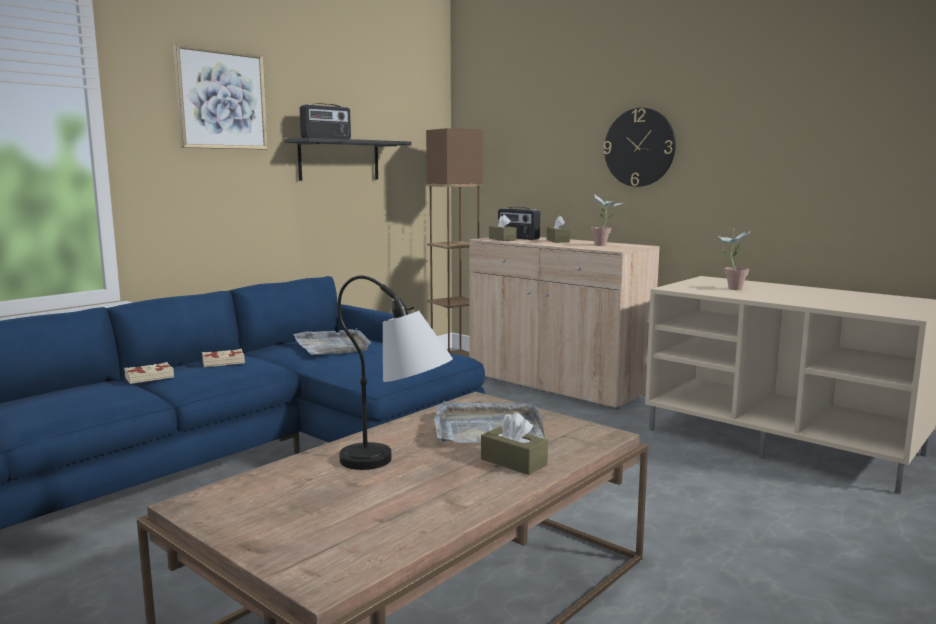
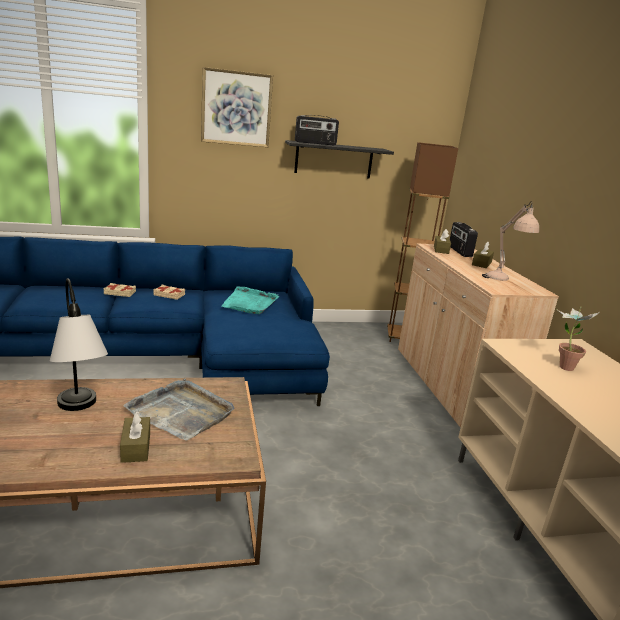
camera: 35 degrees right, 10 degrees up
(333, 345) = (250, 303): grey tray -> turquoise tray
(604, 245) = (503, 281): potted plant -> beige table lamp
(639, 147) = (572, 192): wall clock -> none

